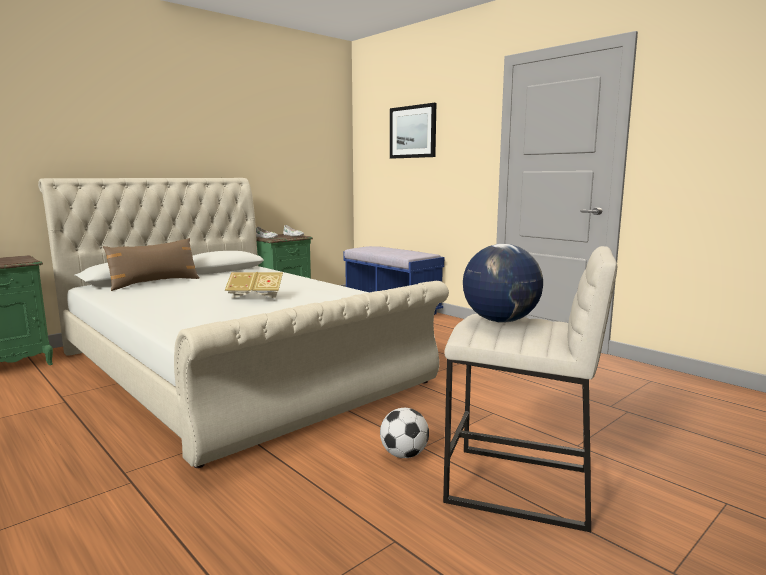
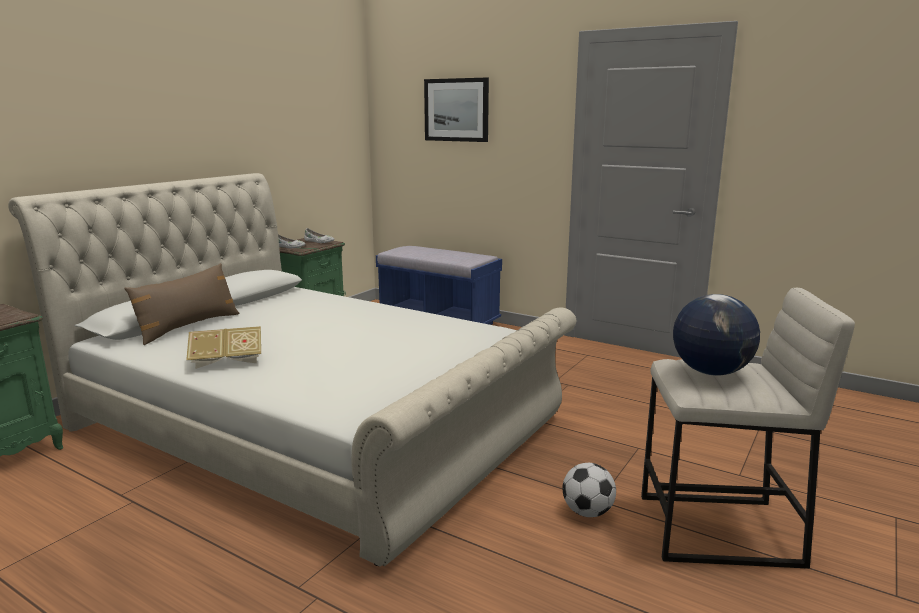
camera: 15 degrees left, 5 degrees up
(255, 296) = (349, 340): book -> book (227, 361)

